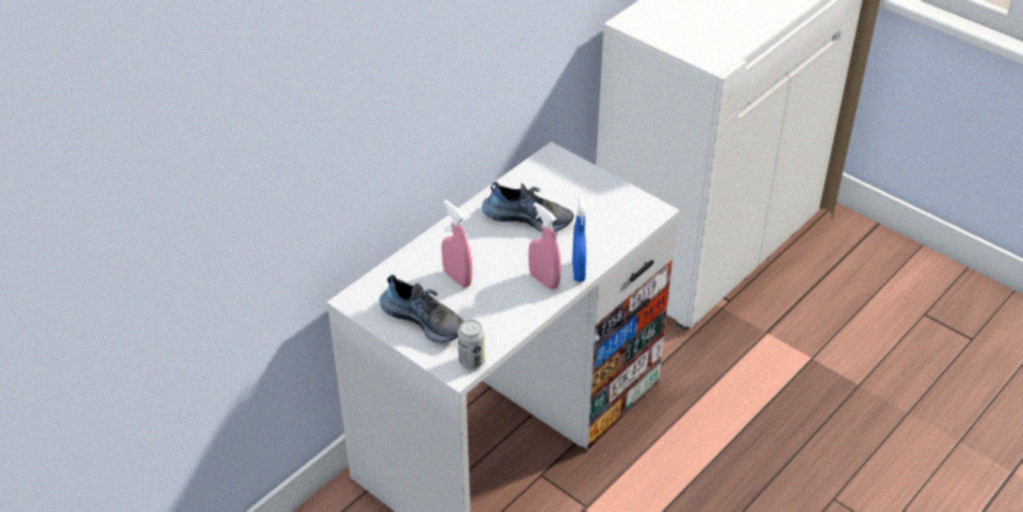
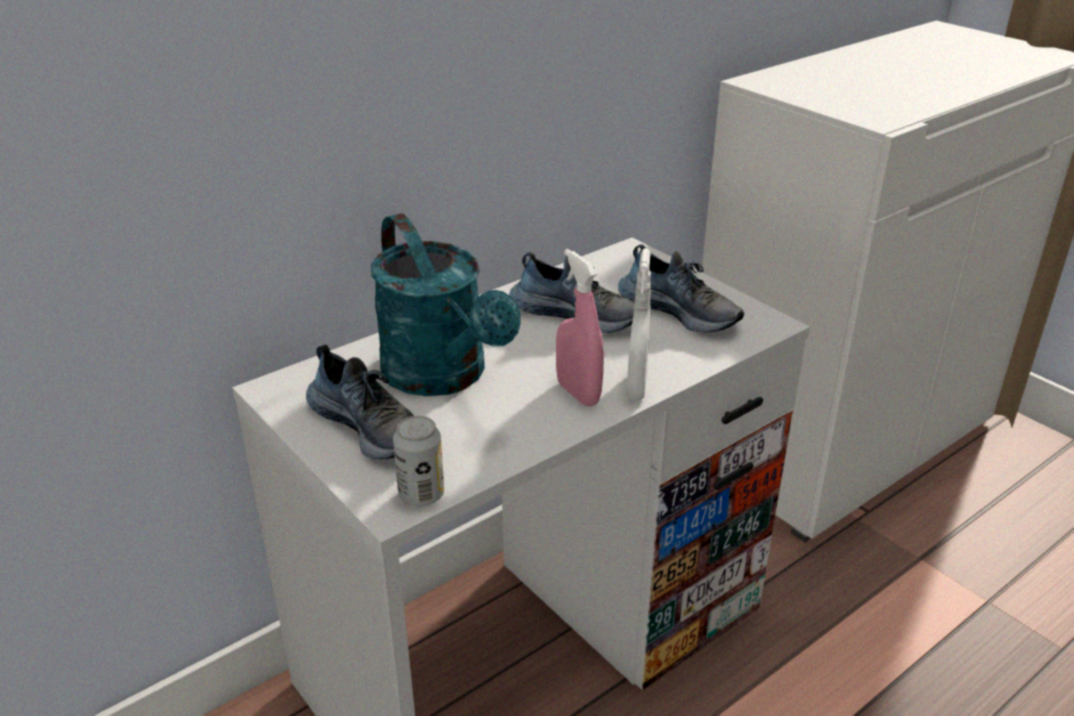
camera: 10 degrees right, 10 degrees down
(457, 278) = (443, 377): pink spray bottle -> turquoise watering can
(578, 271) = (636, 387): blue spray bottle -> white spray bottle
(595, 206) = (680, 311): none -> shoe

